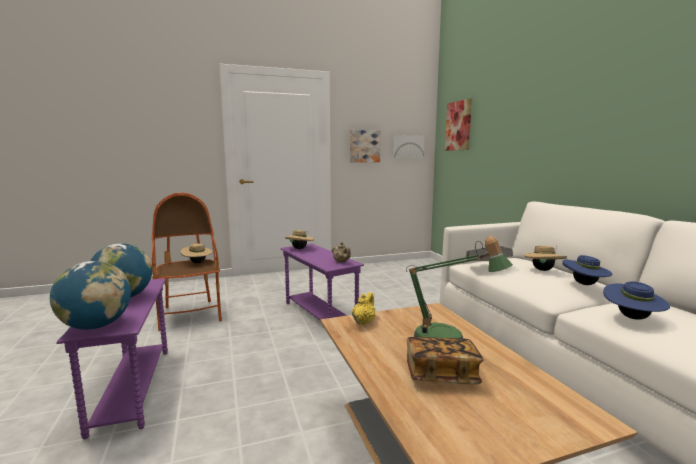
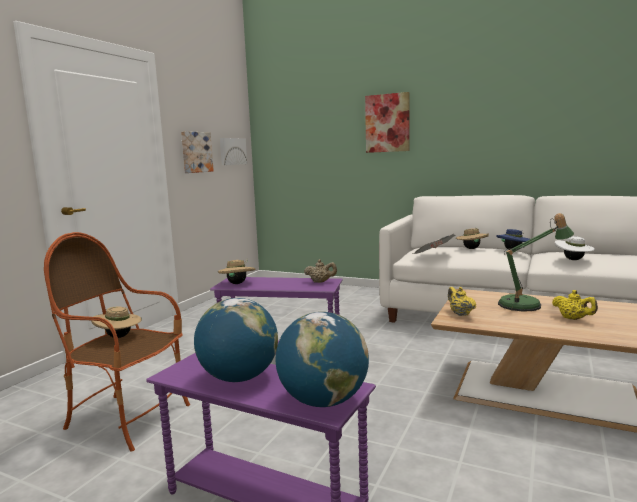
camera: 45 degrees left, 0 degrees up
(441, 375) = (573, 319): book -> yellow teapot
(458, 126) = (290, 128): picture -> picture (387, 123)
(632, 318) = (573, 260): blue hat -> white hat

